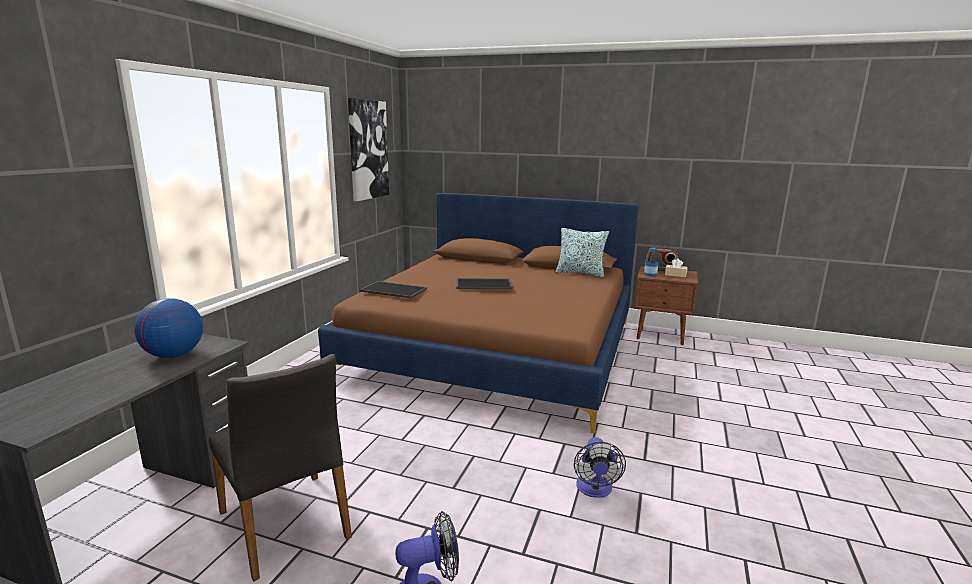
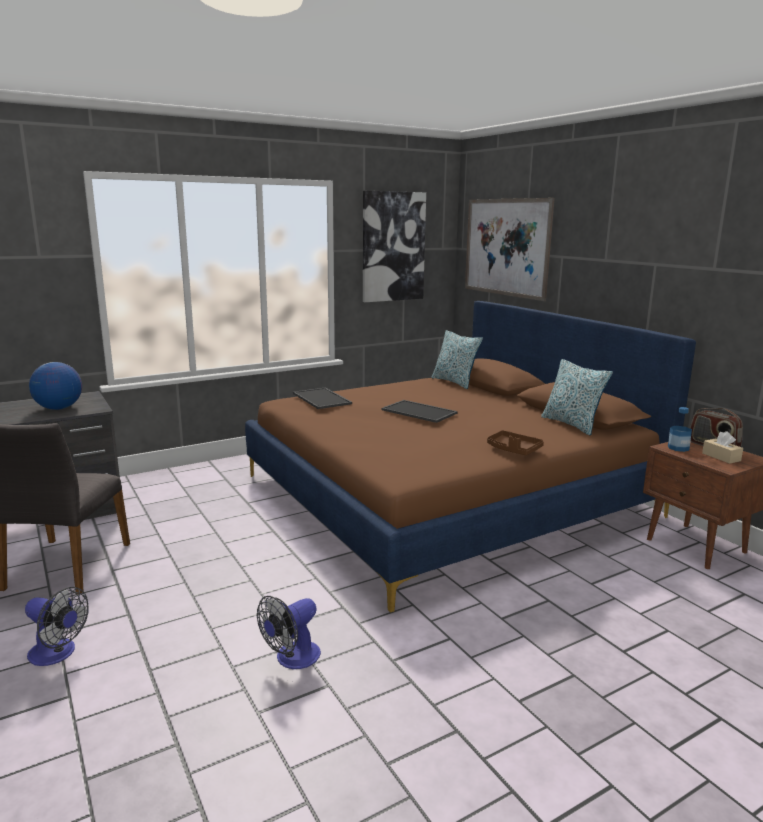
camera: 40 degrees right, 0 degrees up
(452, 260) = (454, 382): none -> pillow
(460, 148) = (506, 247): none -> picture
(588, 295) = (513, 450): none -> brown tray

